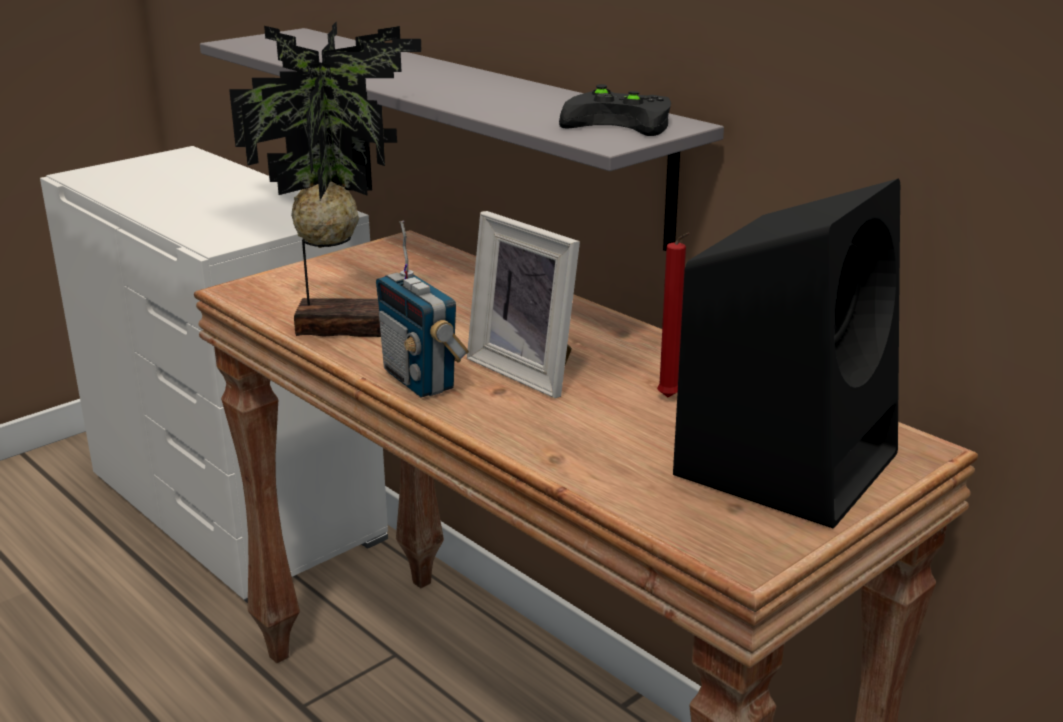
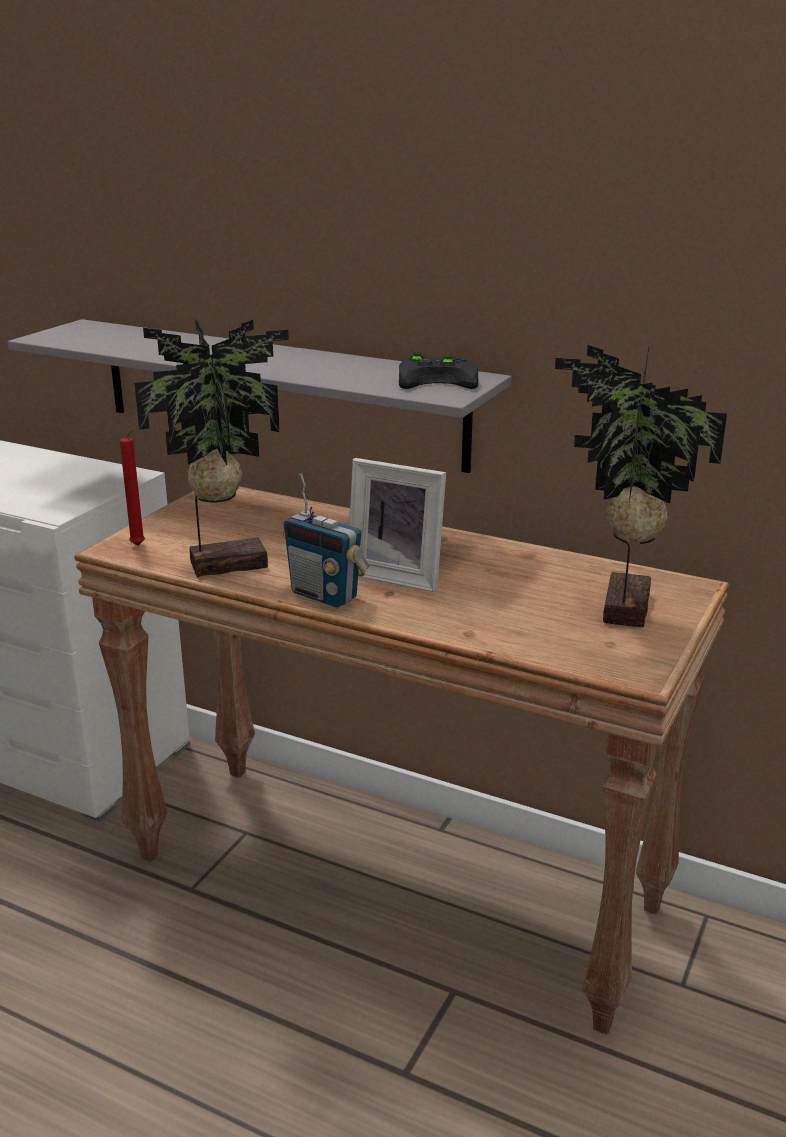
camera: 20 degrees left, 0 degrees up
(669, 399) = (512, 579): red candle -> red candle (139, 546)
(787, 461) = (620, 608): black speaker -> potted plant

